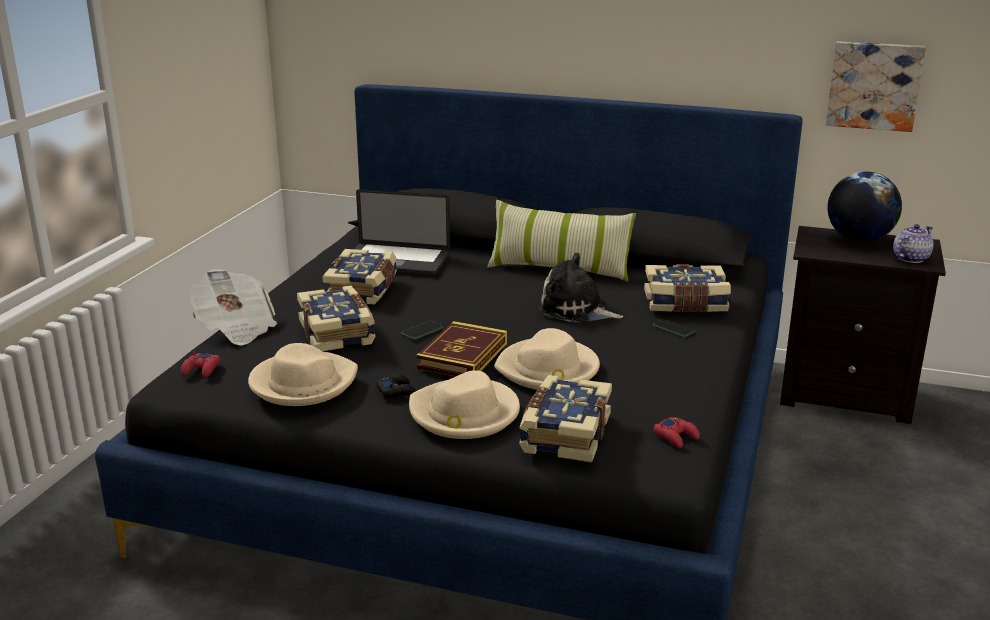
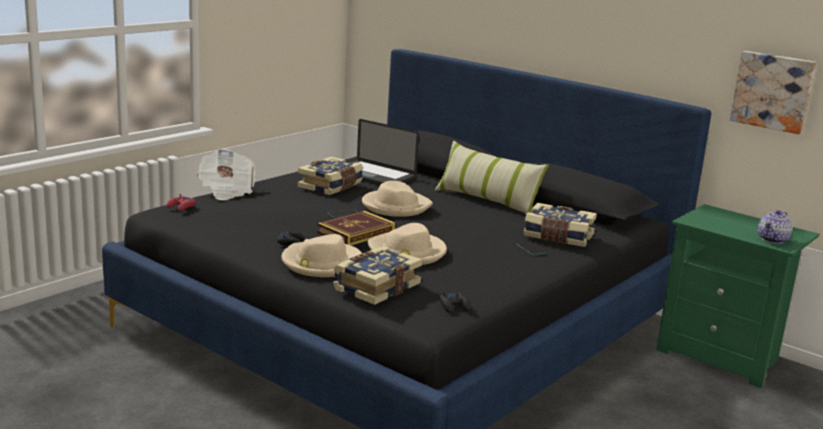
camera: 20 degrees right, 5 degrees down
(303, 383) = (234, 225): beige hat -> beige hat (395, 206)
(338, 332) = (286, 204): book -> none
(576, 310) = (469, 225): plush toy -> none
(676, 437) = (454, 306): red game controller -> black game controller
(846, 394) = (722, 356): black nightstand -> green nightstand
(859, 239) = (744, 221): globe -> none
(910, 258) = (773, 240): teapot -> teapot turned 150 degrees clockwise

